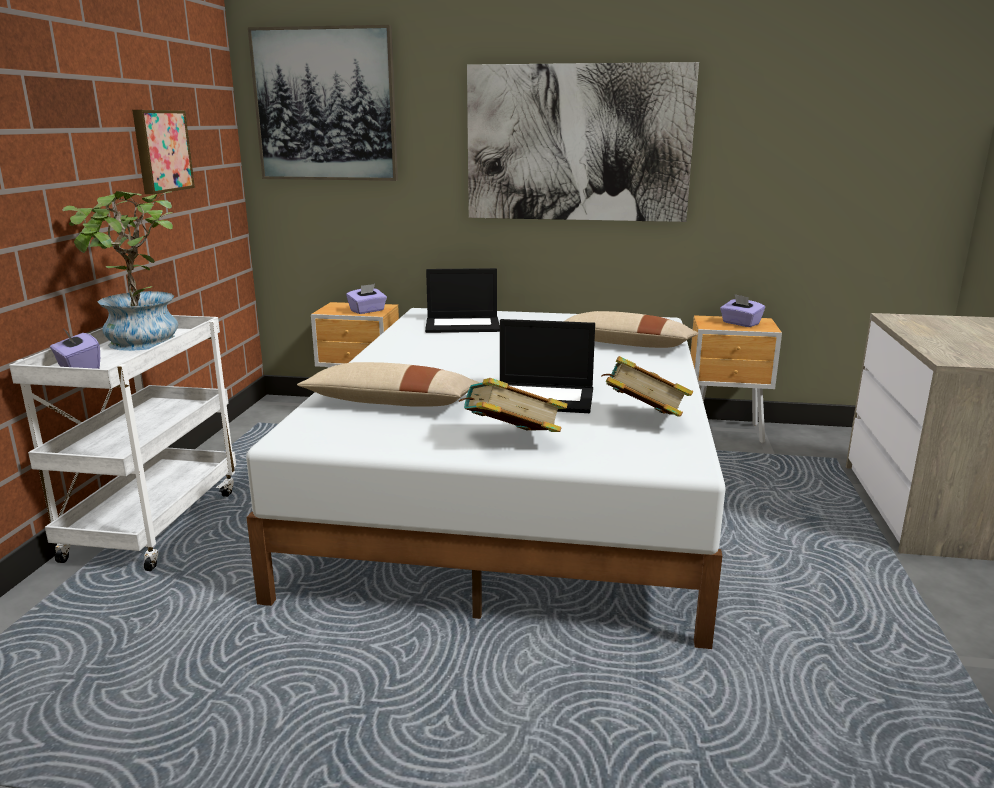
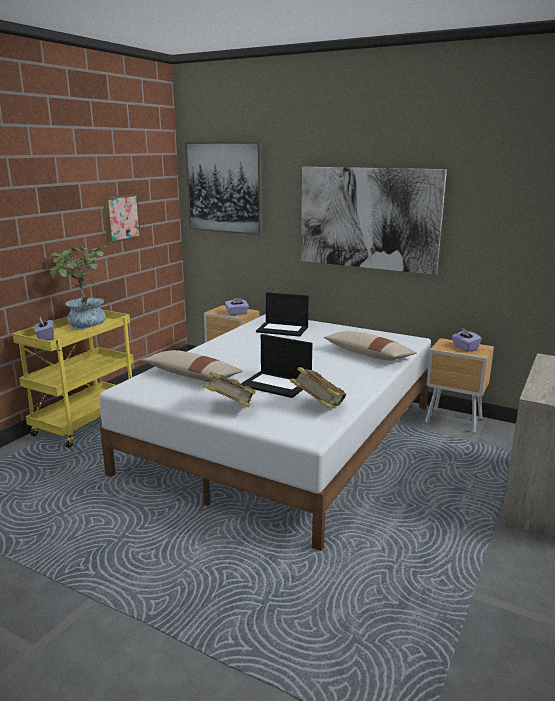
camera: 20 degrees right, 0 degrees up
(154, 522) = (85, 422): white cart -> yellow cart

